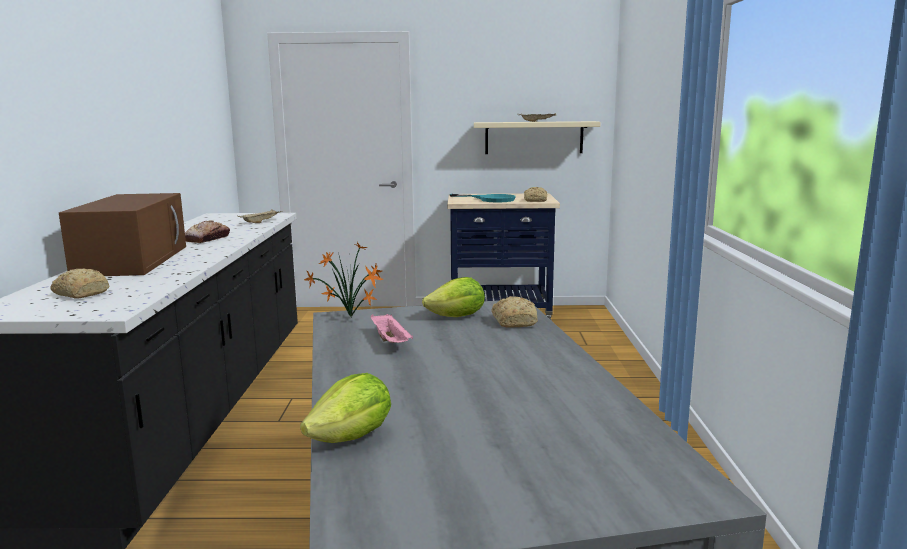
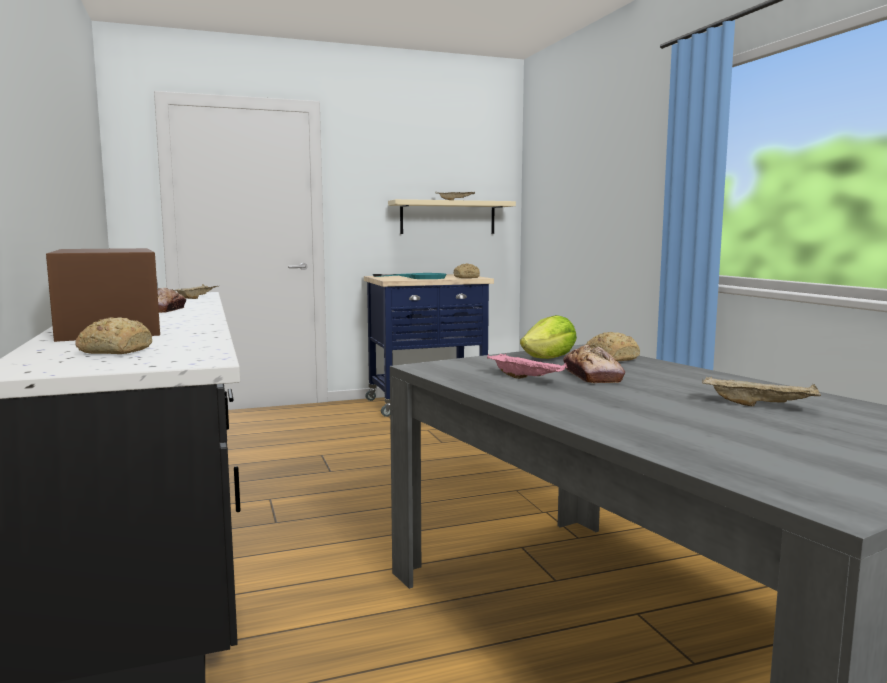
camera: 20 degrees left, 5 degrees down
(351, 318) = (443, 366): potted plant -> none
(352, 437) = (656, 442): lettuce -> none
(453, 345) = (592, 376): none -> bread
(532, 405) = (760, 405): none -> beige tray

